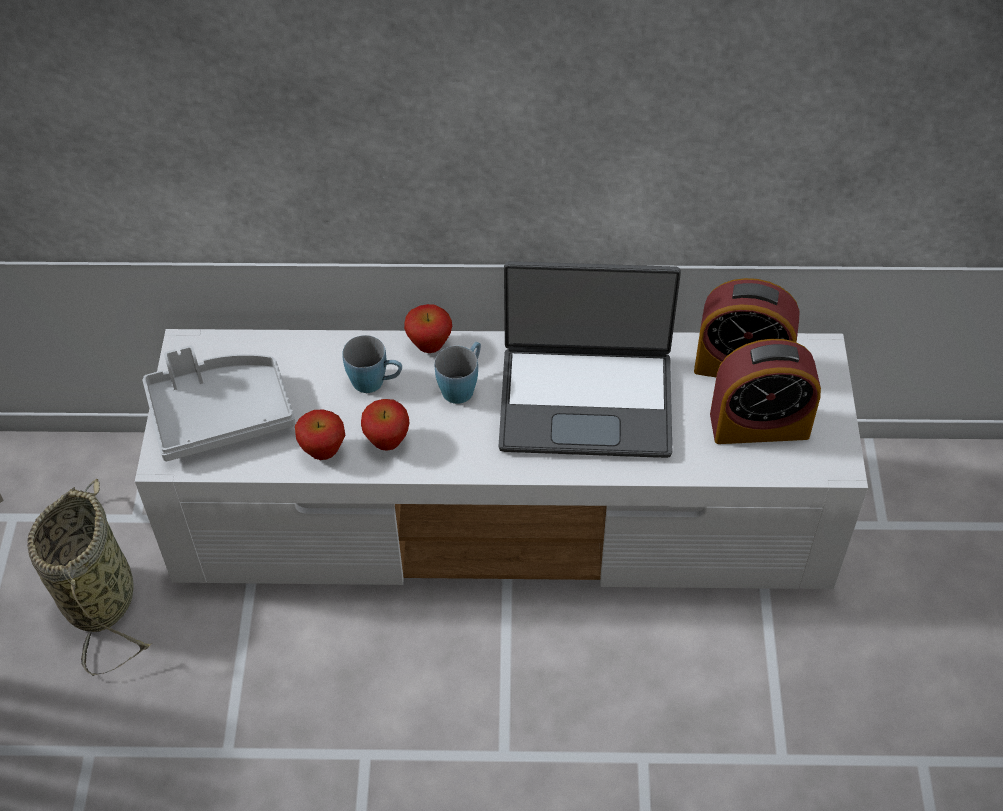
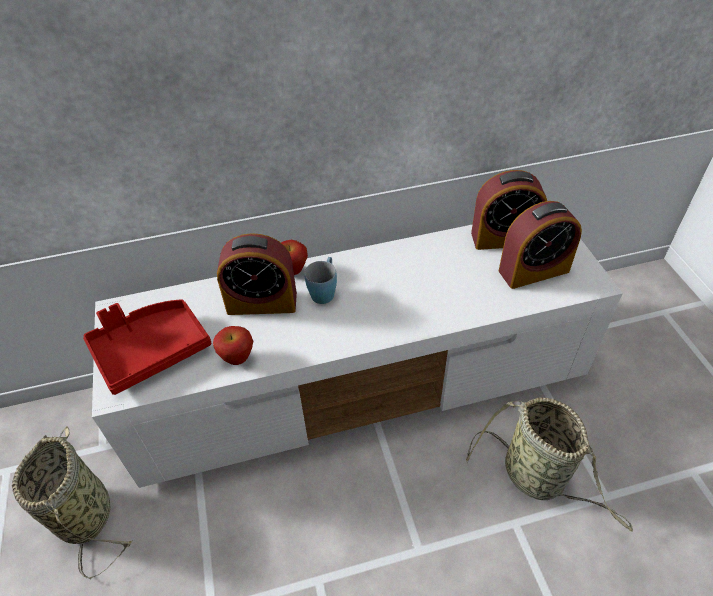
camera: 15 degrees left, 5 degrees down
(220, 414) = (151, 350): grey tray -> red tray
(375, 382) = (262, 302): blue mug -> alarm clock
(387, 442) = (283, 341): apple -> none
(586, 400) = (413, 281): laptop -> none
(698, 710) = (537, 478): none -> basket

